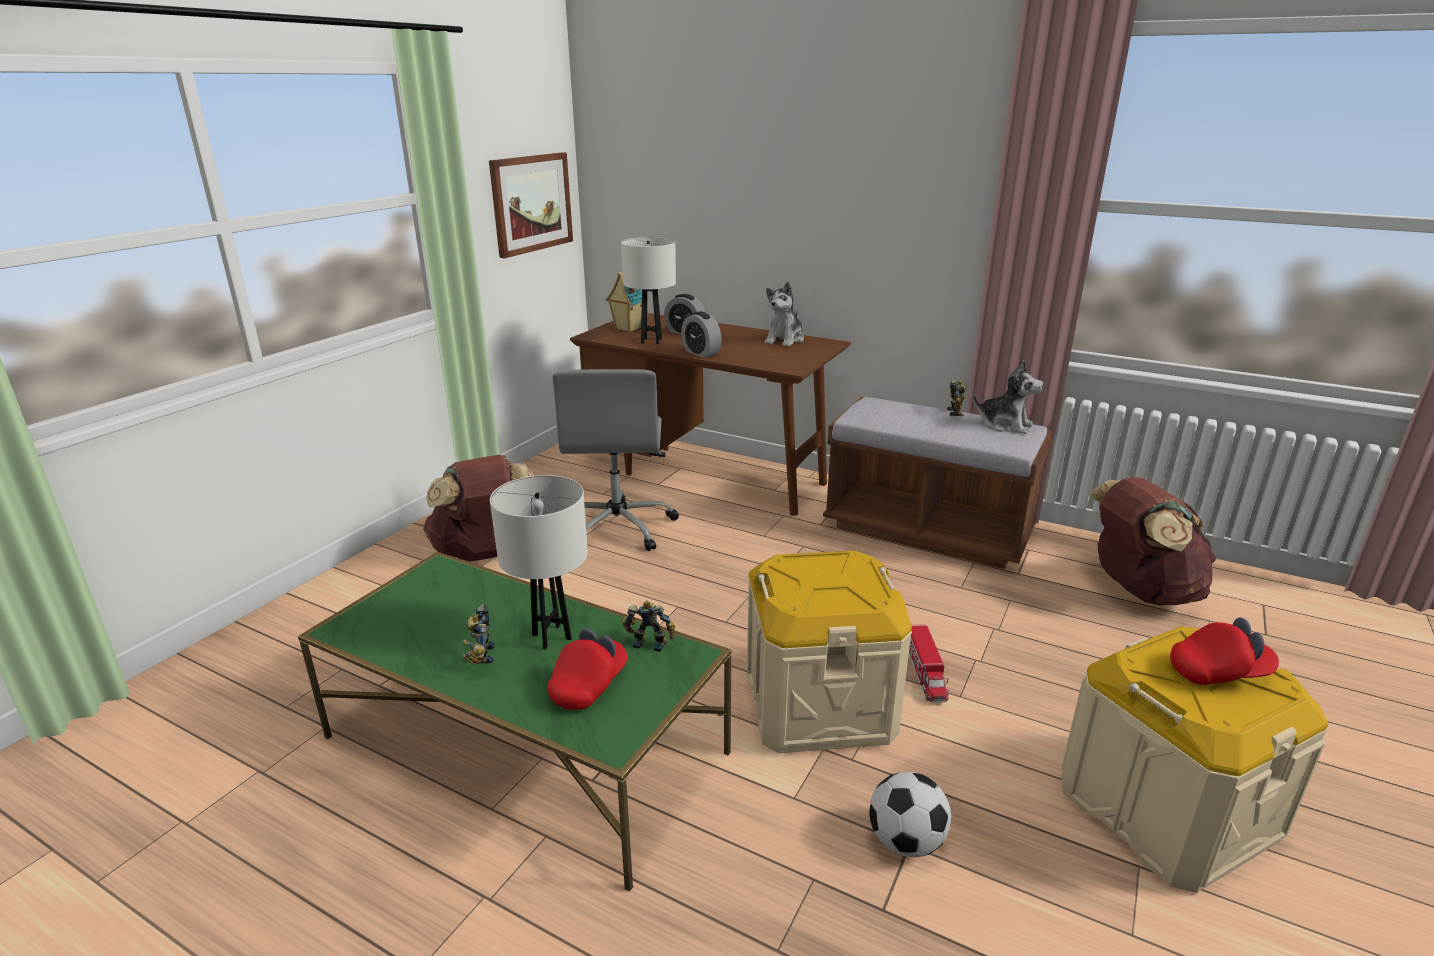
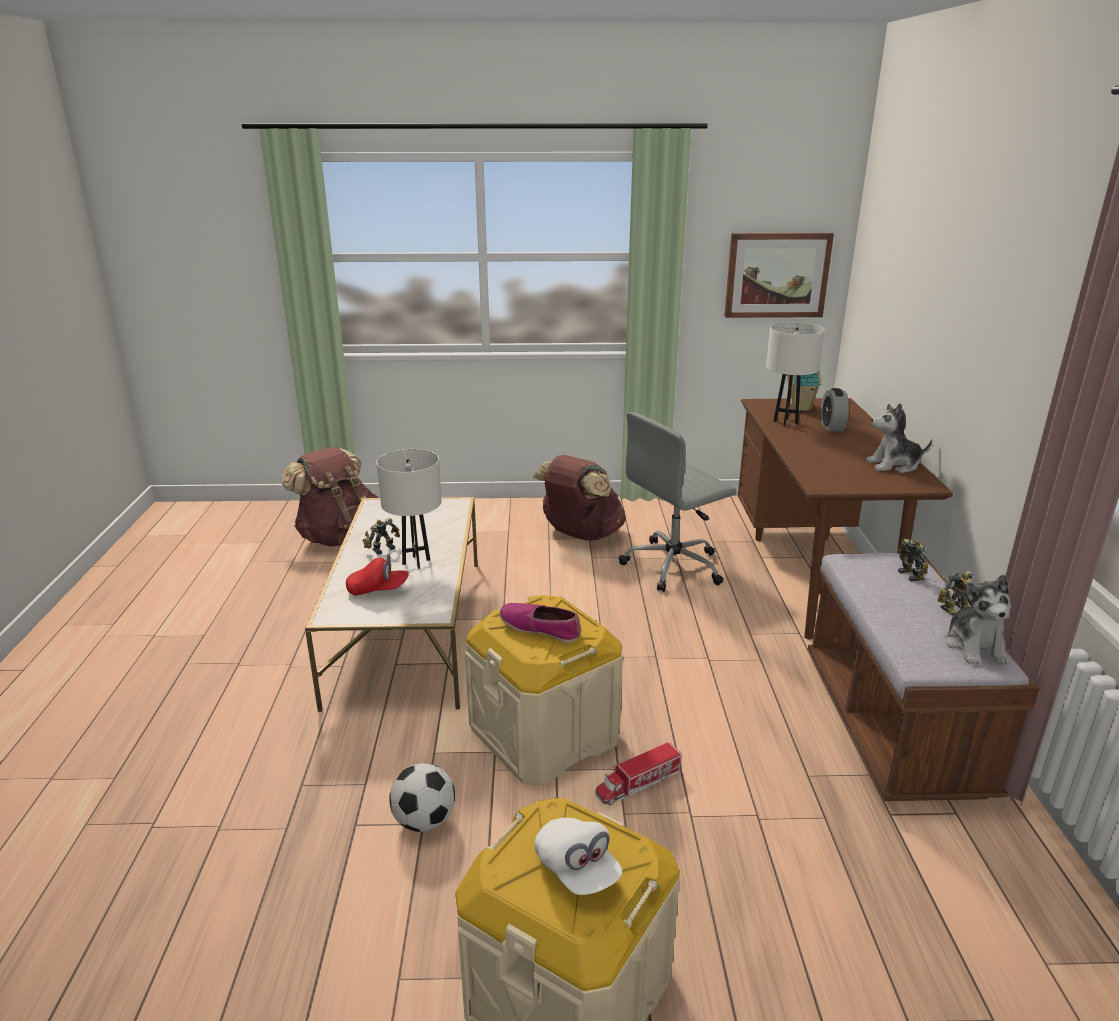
camera: 60 degrees right, 0 degrees up
(524, 744) = (408, 628): green coffee table -> white coffee table
(650, 642) = (437, 594): toy robot -> toy robot (912, 574)
(701, 353) = (791, 445): alarm clock -> none
(829, 583) = (540, 628): none -> shoe
(1139, 591) = (983, 934): brown backpack -> brown backpack (340, 537)
(1218, 672) = (577, 869): red cap -> white cap

